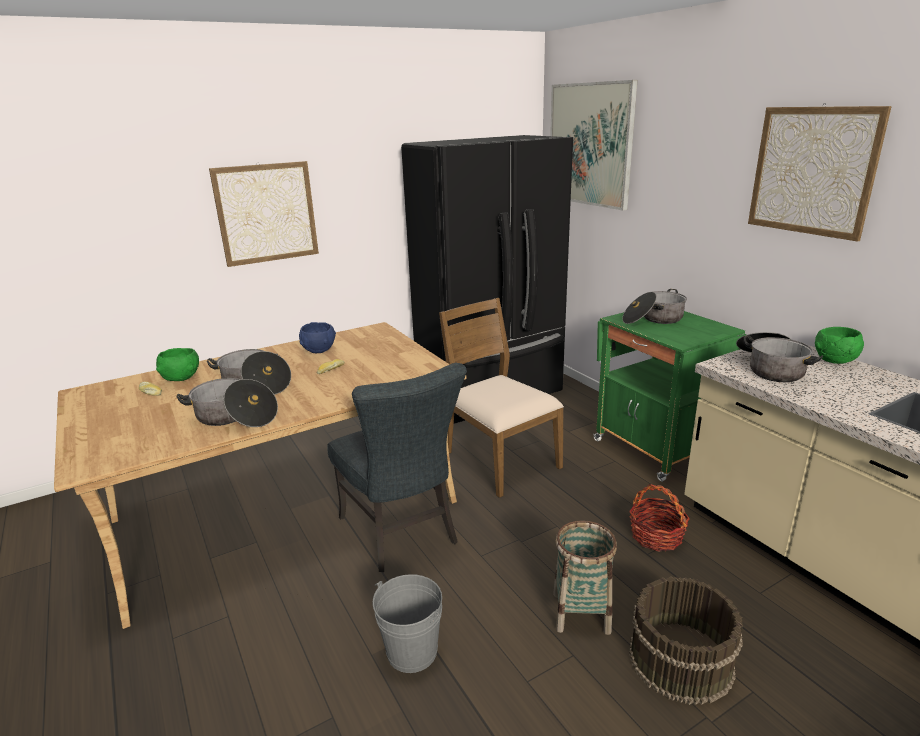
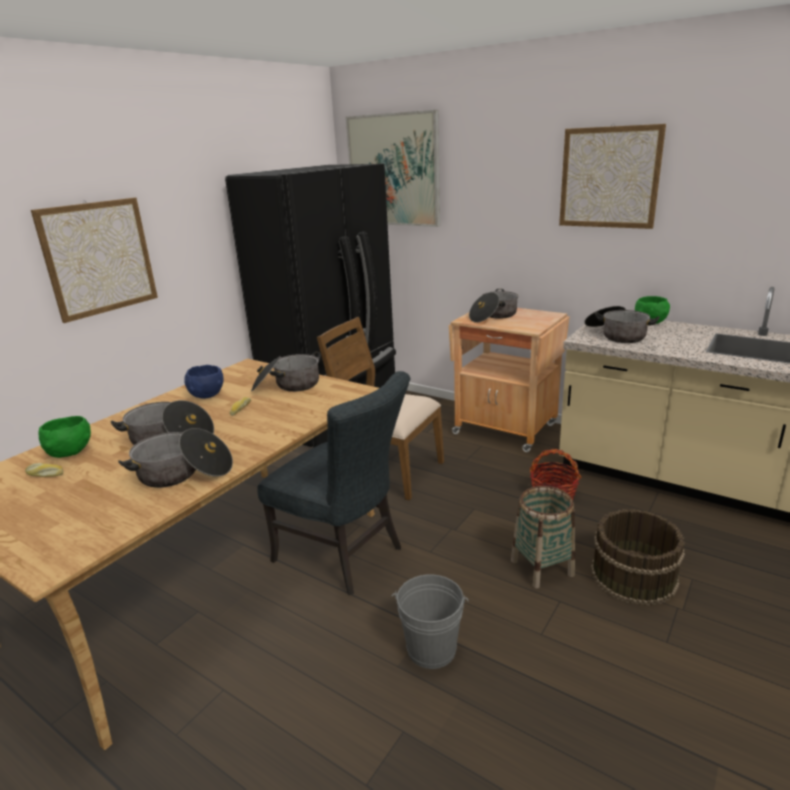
camera: 25 degrees left, 0 degrees up
(389, 355) = (287, 386): none -> cooking pot
(656, 451) = (506, 430): green cart -> brown cart

